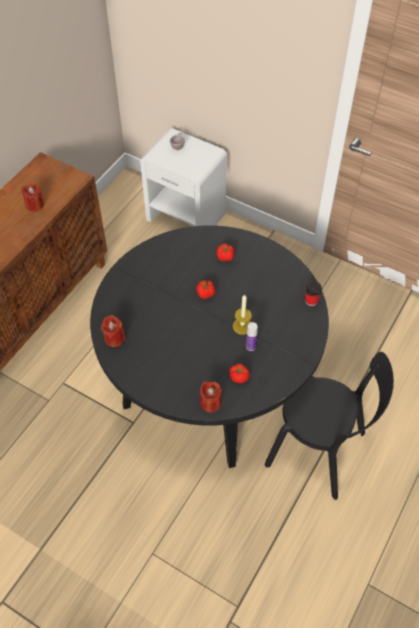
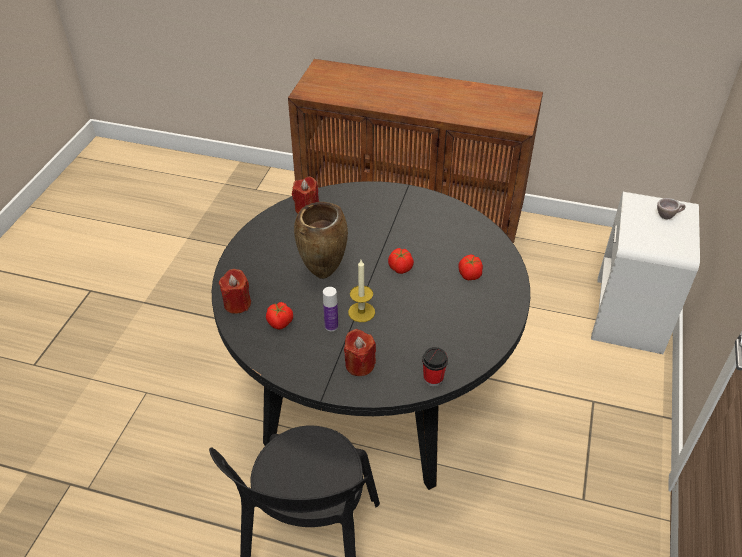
camera: 75 degrees right, 10 degrees down
(35, 205) = (461, 107): red candle -> red candle (359, 364)
(197, 341) = (323, 275): none -> brown vase

